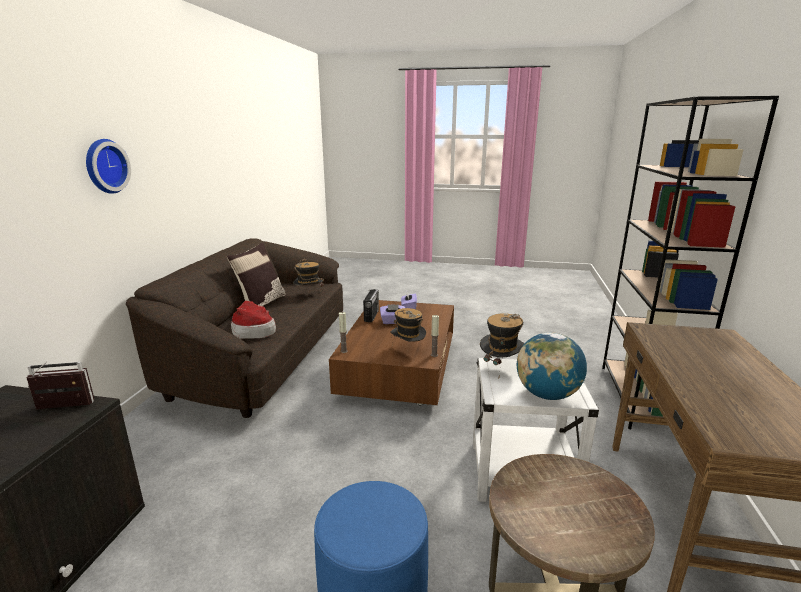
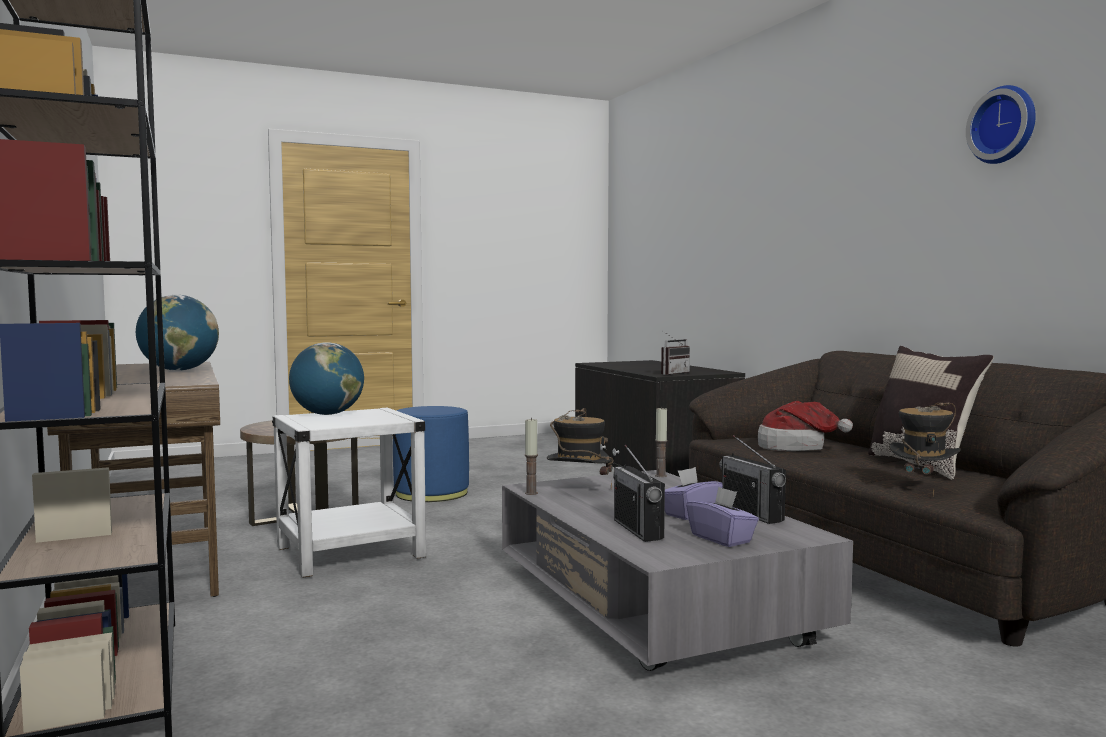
camera: 145 degrees right, 15 degrees down
(104, 166) = (868, 201): wall clock -> wall clock (1004, 125)
(399, 368) = (654, 603): brown coffee table -> grey coffee table
(427, 319) = (638, 529): none -> radio
(501, 368) = (389, 418): hat -> none
(697, 380) = (179, 370): none -> globe

